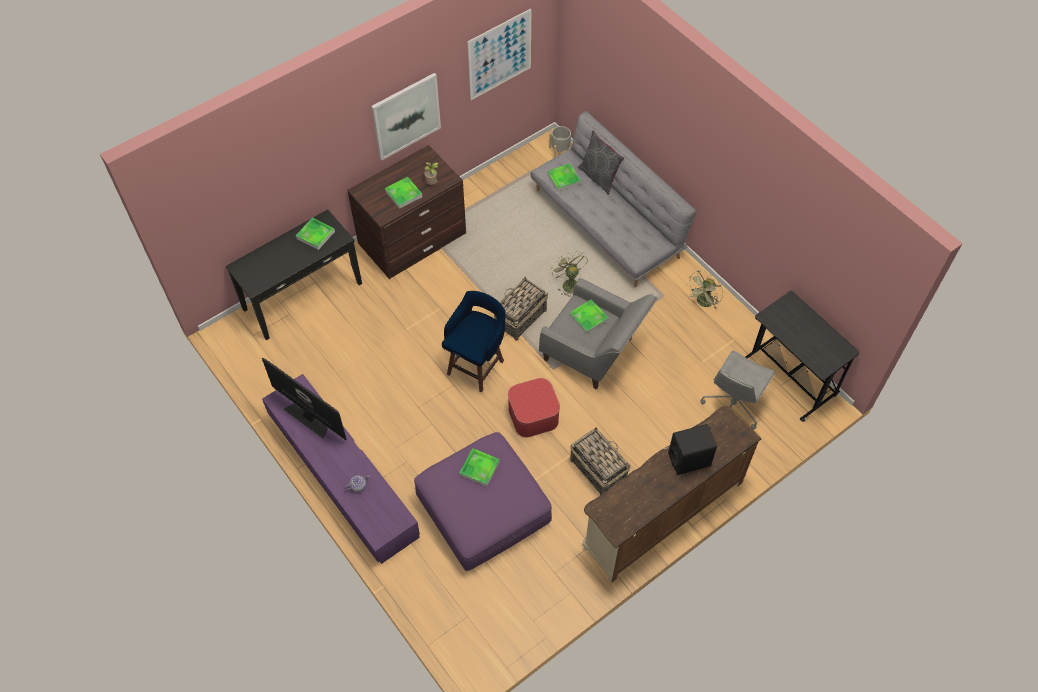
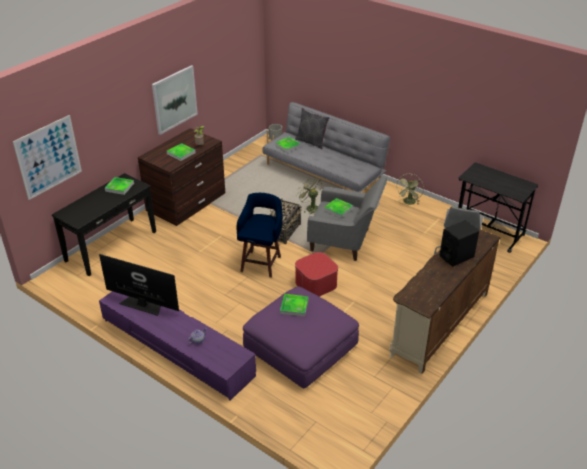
camera: 15 degrees left, 20 degrees down
(500, 54) = (231, 60): picture -> picture (48, 157)
(597, 469) = (378, 306): basket -> none

